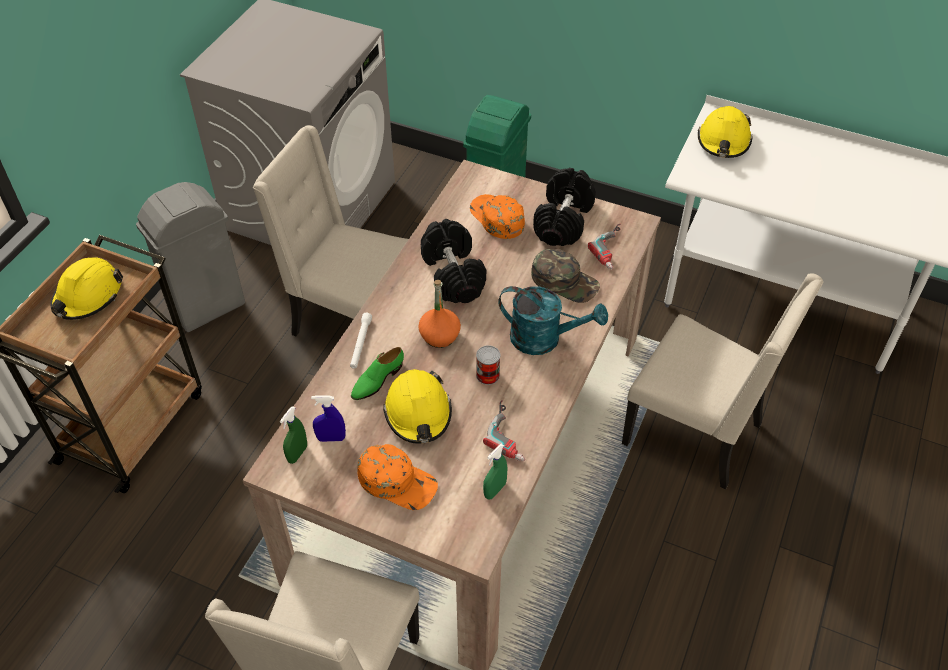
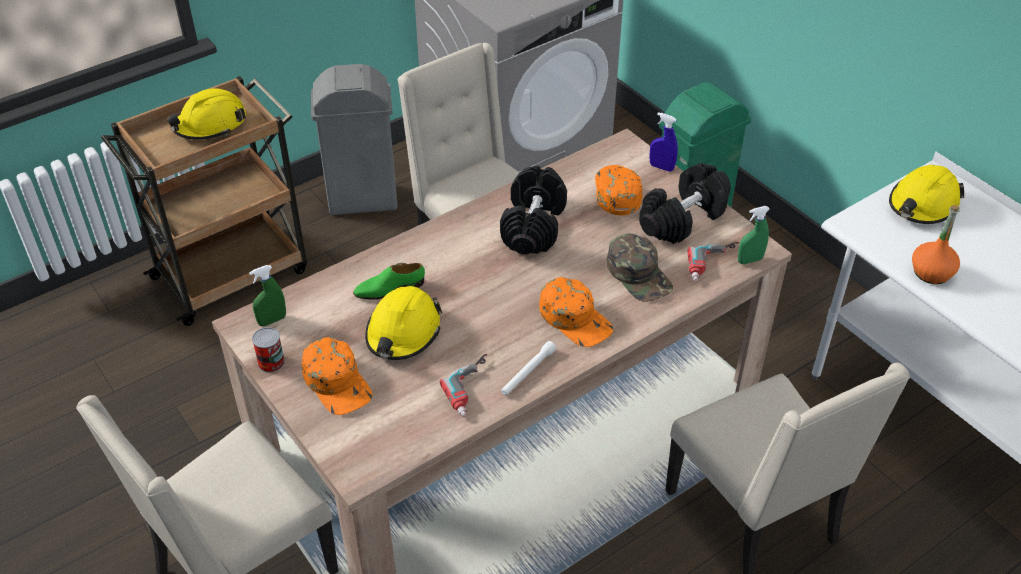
camera: 30 degrees right, 5 degrees down
(331, 438) = (310, 320): blue spray bottle -> blue spray bottle (661, 167)
(360, 344) = (400, 252): white flashlight -> white flashlight (528, 372)
(439, 336) = (477, 274): orange bottle -> orange bottle (931, 272)
(487, 375) = (494, 327): can -> can (271, 362)
(495, 490) = (418, 431): green spray bottle -> green spray bottle (750, 260)
(544, 339) = (575, 318): turquoise watering can -> orange cap

